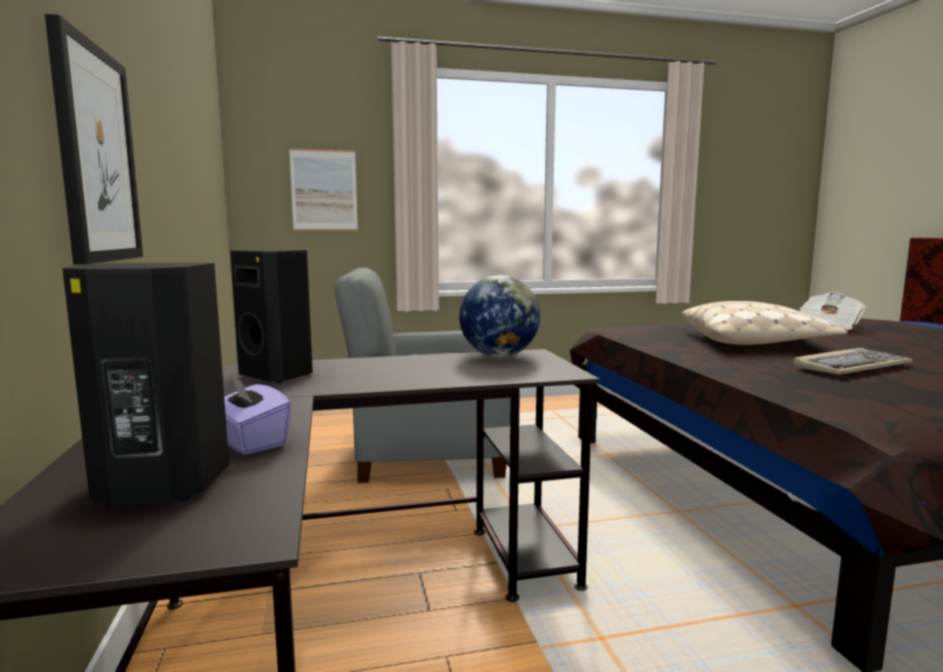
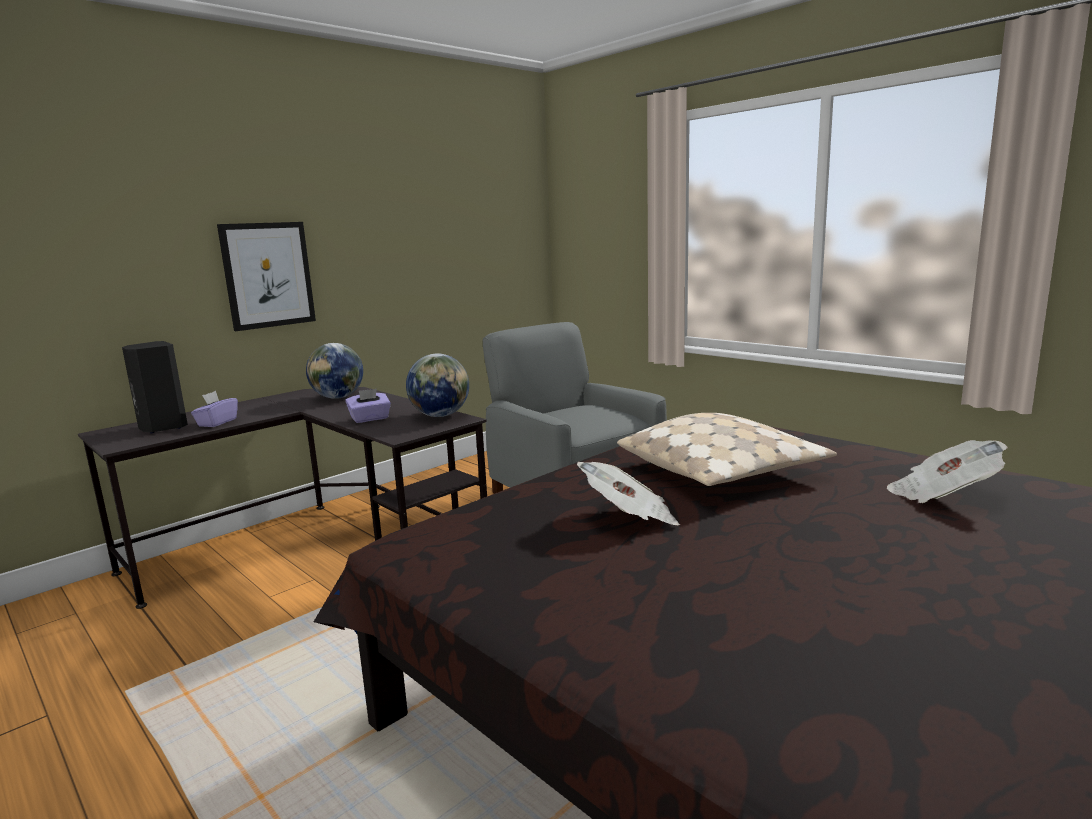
camera: 60 degrees right, 5 degrees up
(279, 375) = (338, 397): black speaker -> globe
(324, 190) = (607, 244): picture -> none
(452, 374) = (370, 419): none -> purple tissue box
(851, 366) = (629, 517): keyboard -> newspaper

